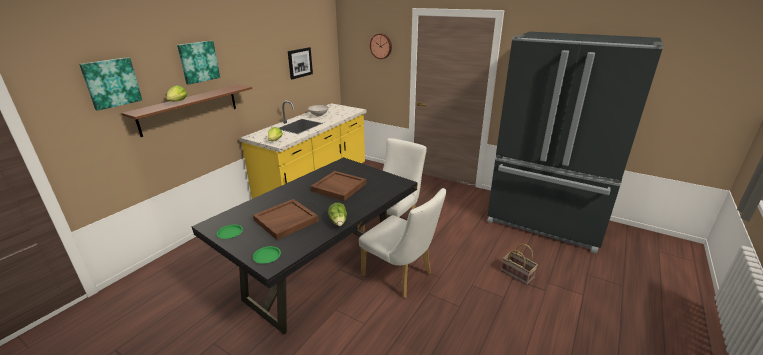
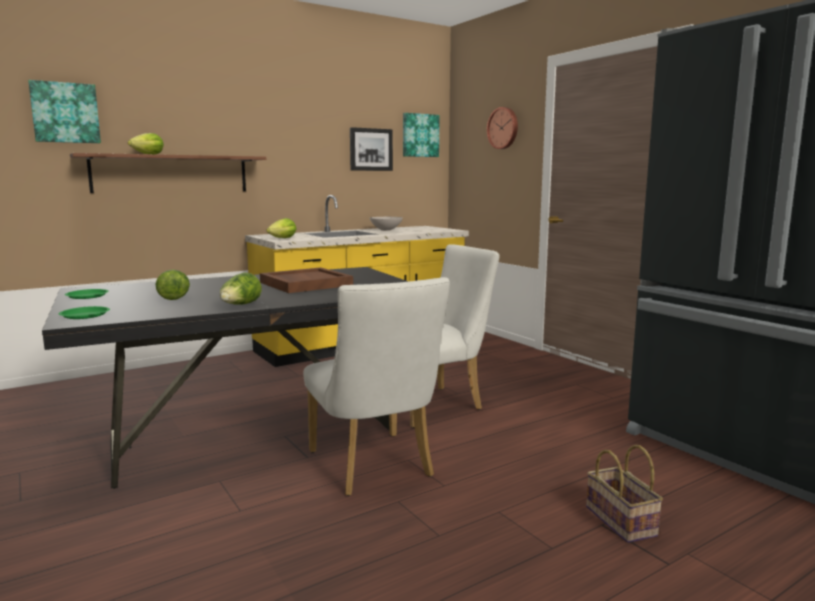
camera: 25 degrees right, 15 degrees down
(198, 62) = (196, 112): picture -> picture (420, 135)
(286, 221) = (173, 297): brown tray -> lettuce

